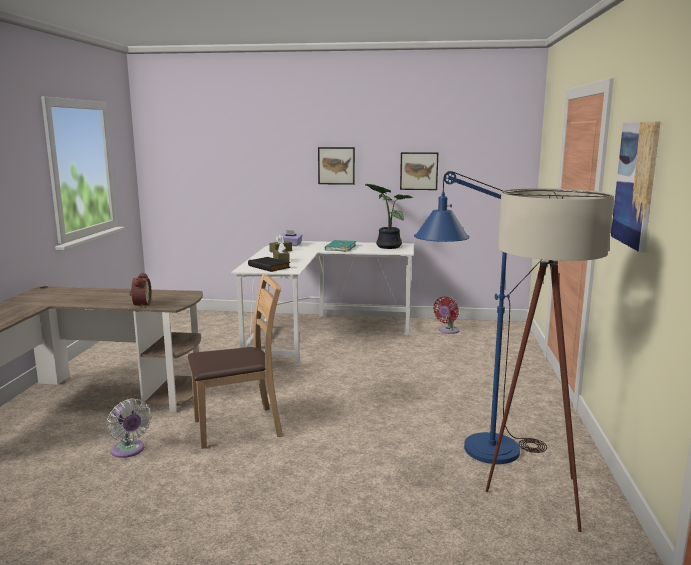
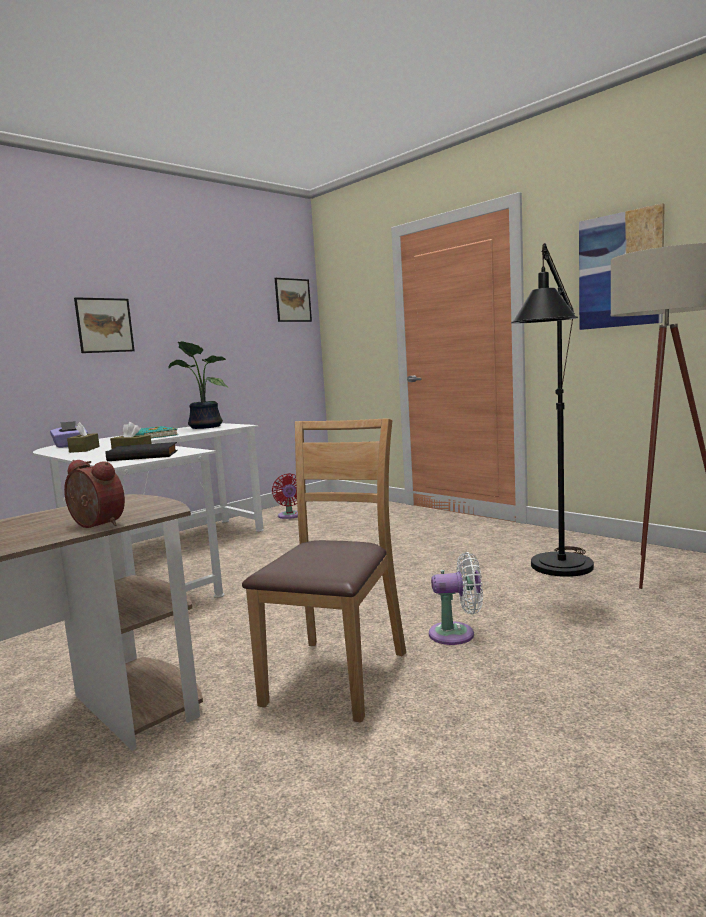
camera: 50 degrees left, 5 degrees down
(129, 451) = (272, 803): white fan -> white fan (457, 634)
(419, 171) = (210, 330): picture -> picture (293, 300)
(476, 451) = (558, 571): blue floor lamp -> black floor lamp

